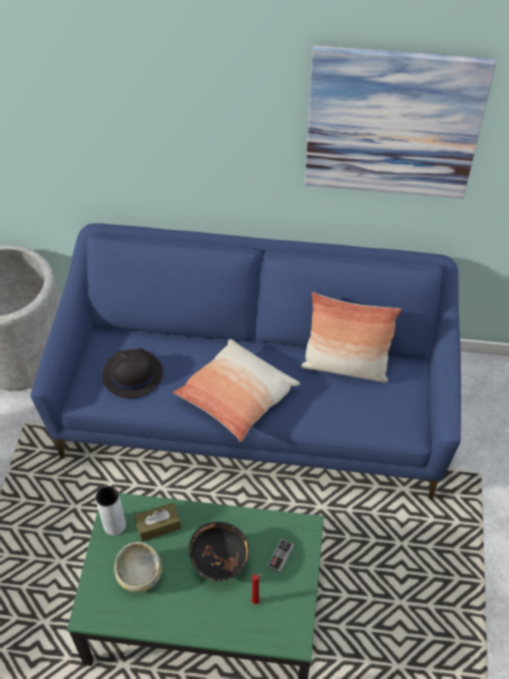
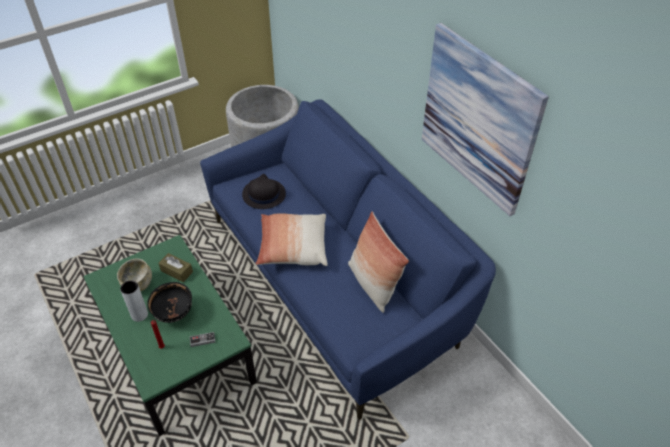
camera: 50 degrees right, 5 degrees down
(114, 525) = (161, 253): grey vase -> grey vase (139, 315)

